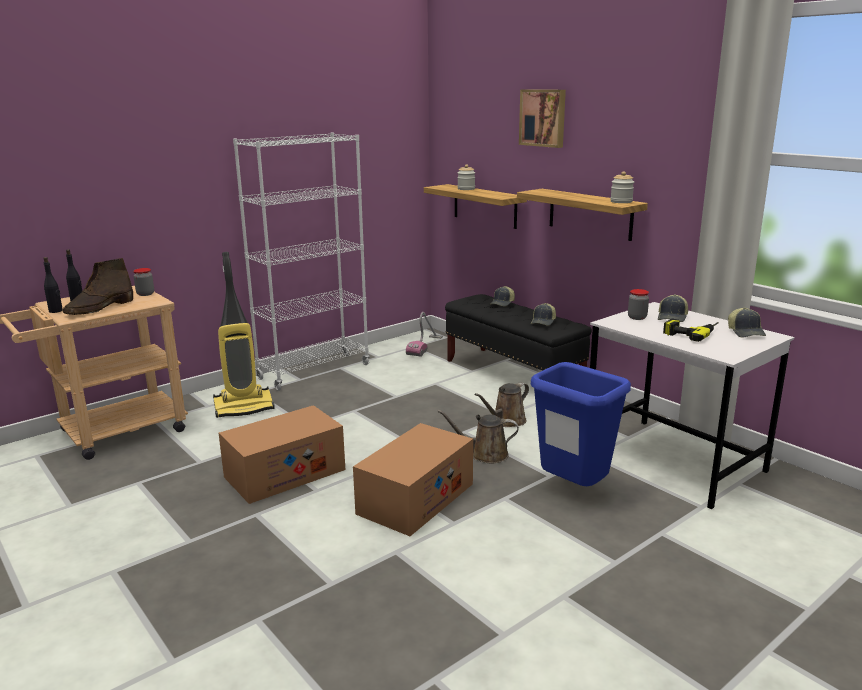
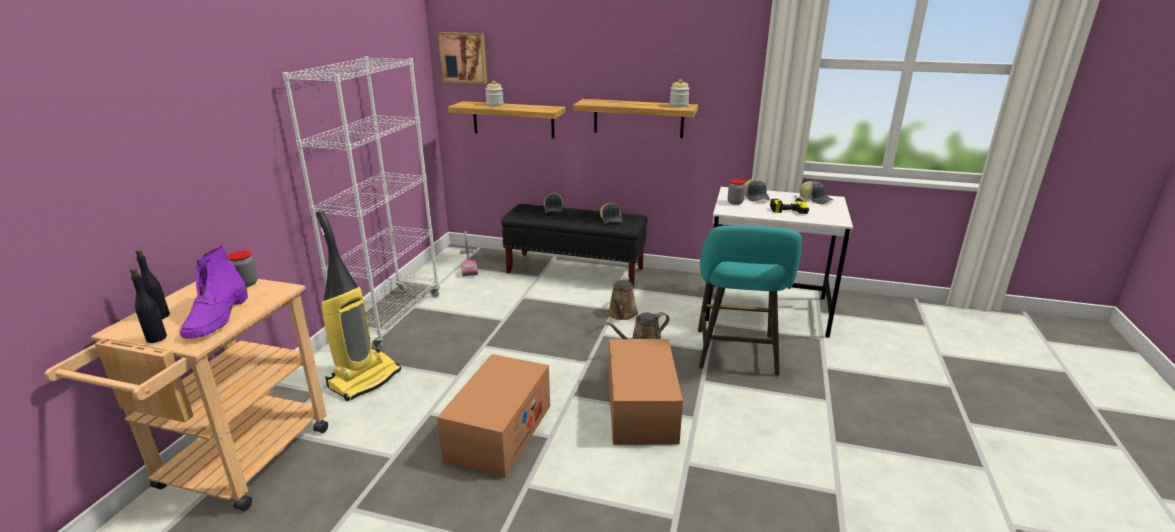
camera: 35 degrees left, 5 degrees up
(99, 308) = (217, 318): brown boot -> purple boot
(543, 118) = (581, 32): picture -> picture (464, 57)
(572, 490) = (736, 355): blue trash can -> turquoise stool

